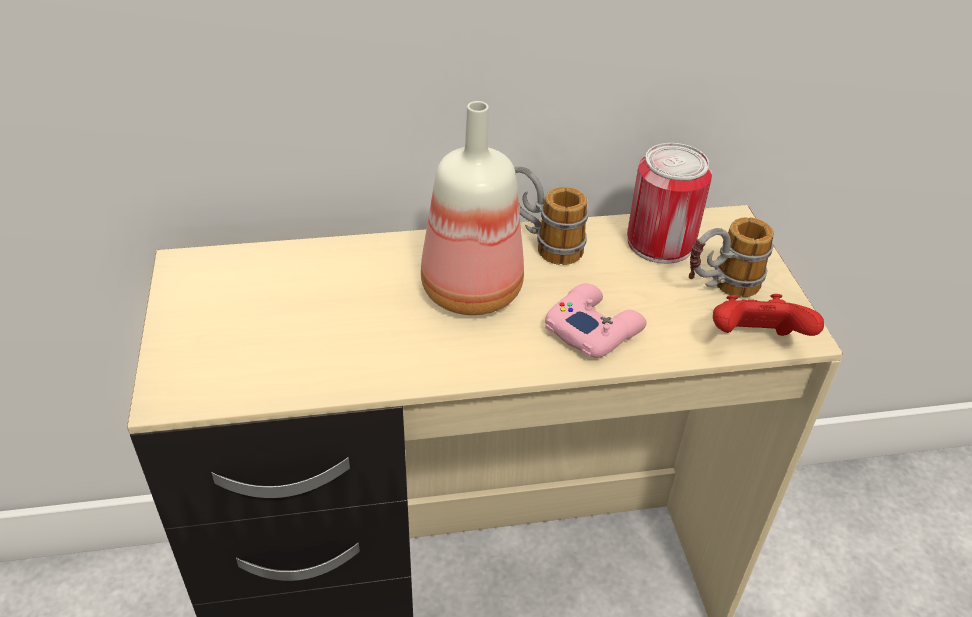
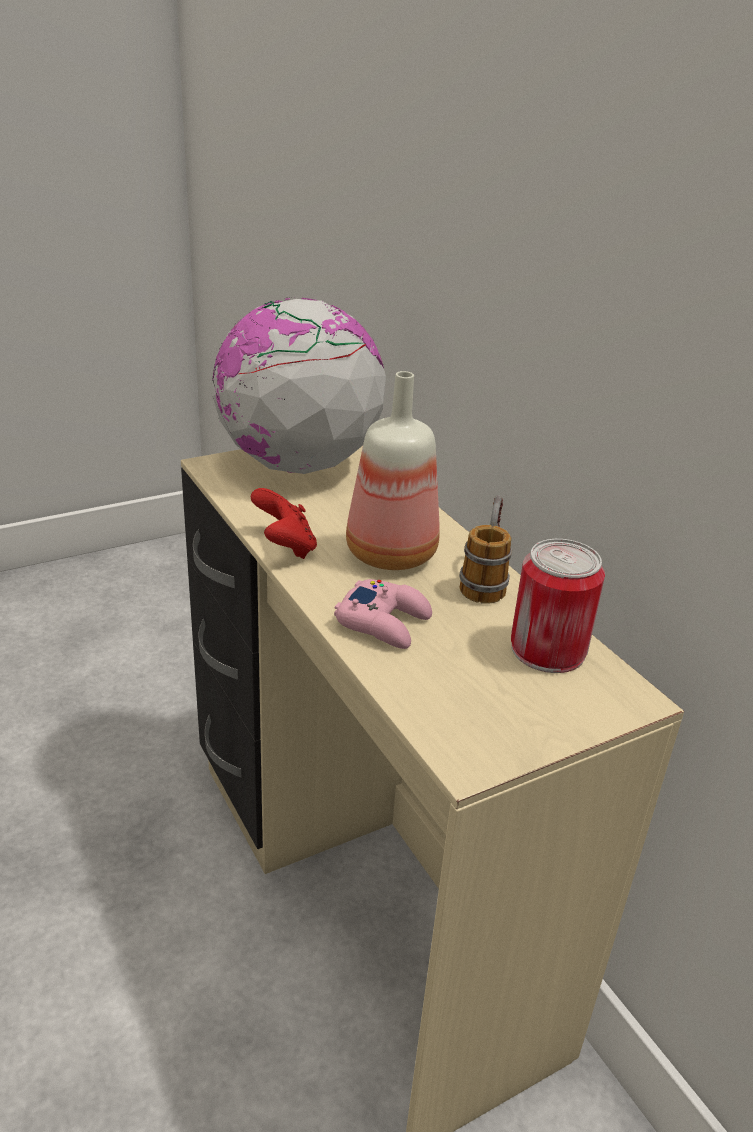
camera: 70 degrees right, 10 degrees down
(224, 313) = (298, 464): none -> globe
(719, 289) = (501, 696): mug -> none
(754, 341) = (431, 726): red game controller -> red game controller (285, 547)

